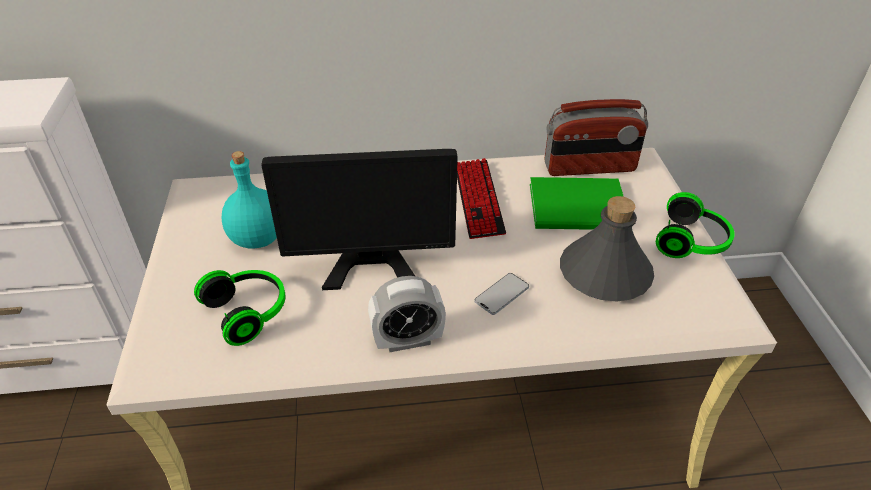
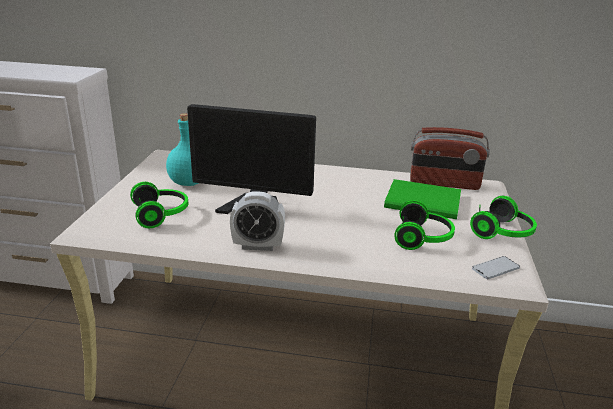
camera: 15 degrees right, 15 degrees down
(478, 199) = (350, 187): keyboard -> none
(501, 294) = (339, 235): phone -> phone (495, 268)
(605, 275) = (423, 238): grey bottle -> headphones

